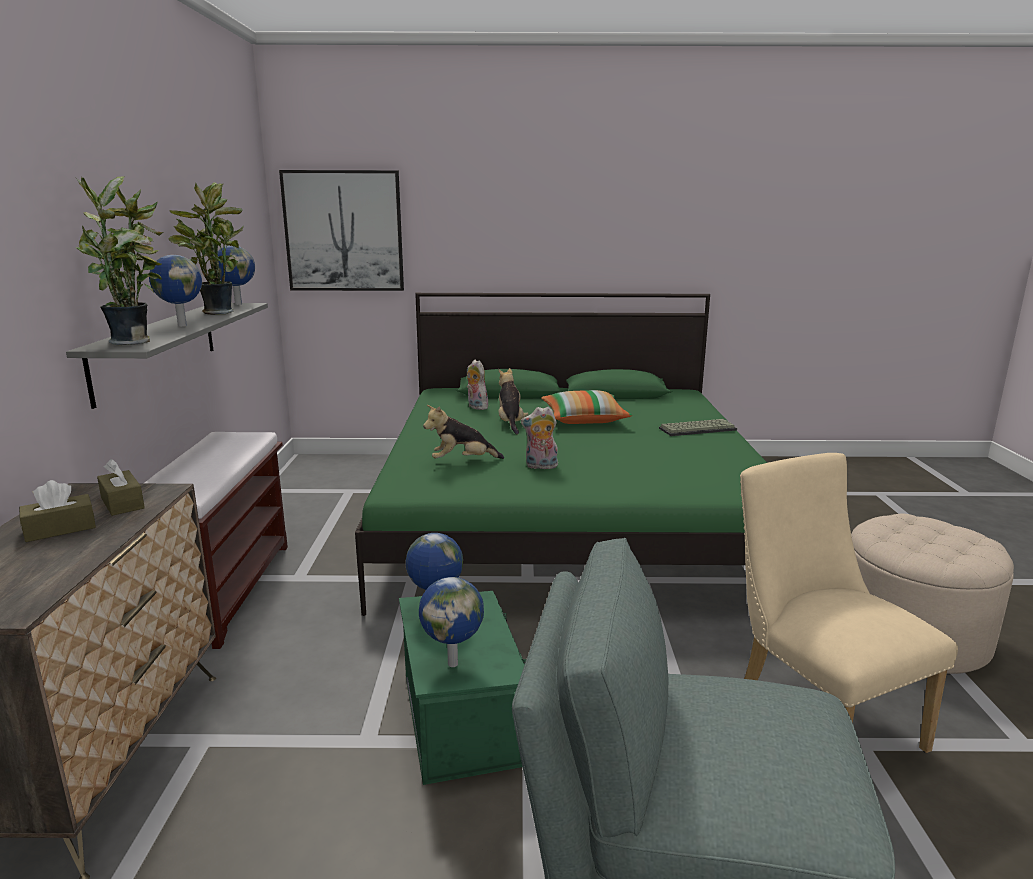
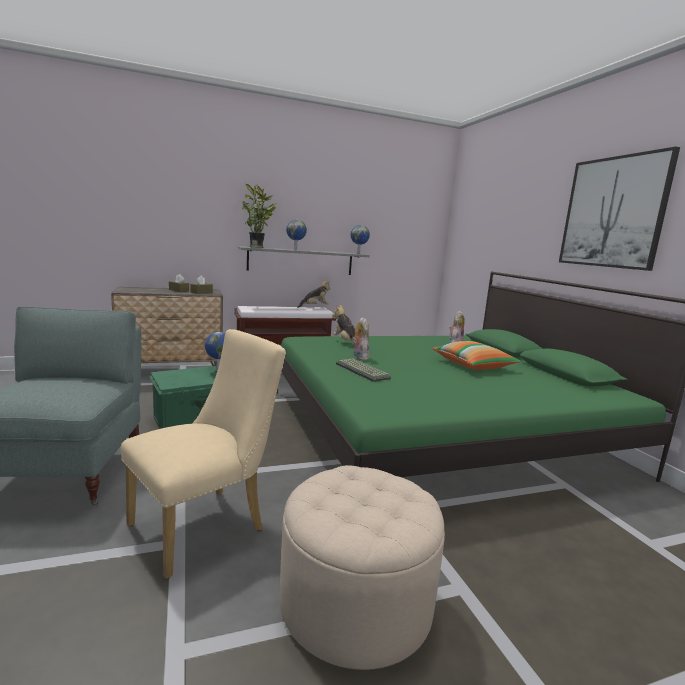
camera: 70 degrees right, 5 degrees down
(216, 312) = (332, 252): potted plant -> none
(343, 231) = (471, 230): picture -> picture (613, 212)
(453, 663) = (173, 375): globe -> none
(510, 423) = (432, 350): plush toy -> plush toy (315, 307)
(697, 429) = (511, 396): keyboard -> keyboard (363, 371)

